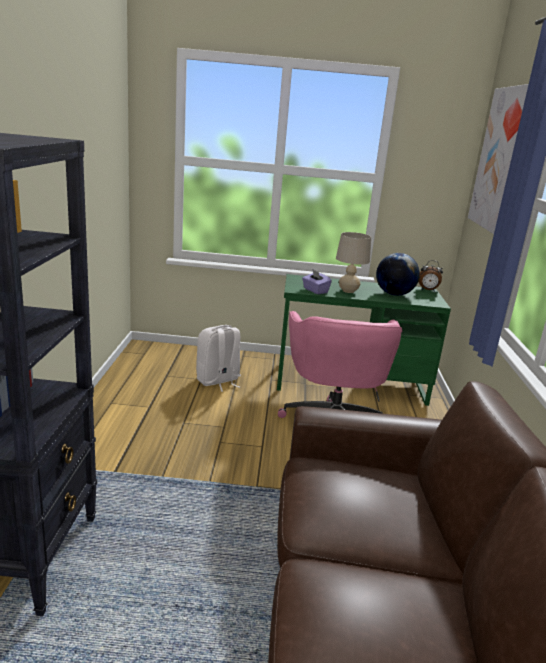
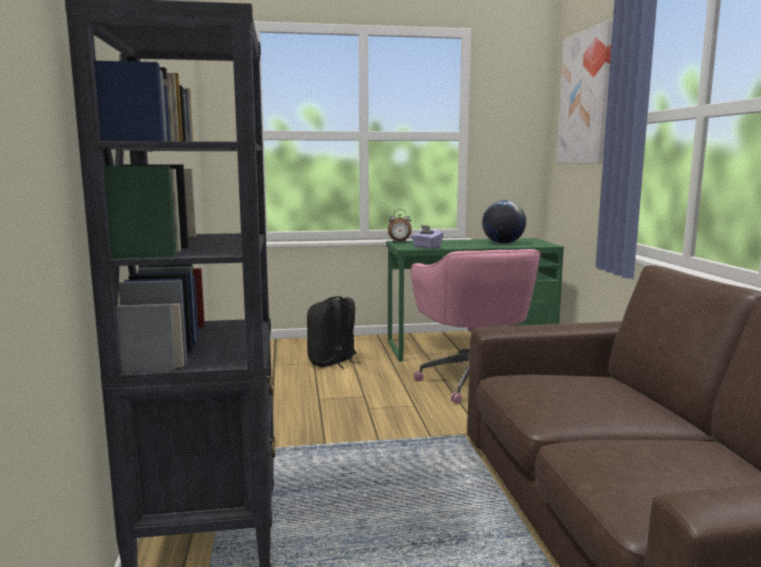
camera: 10 degrees left, 10 degrees down
(218, 381) = (333, 362): white backpack -> black backpack
(348, 291) = (458, 245): beige table lamp -> none
(427, 290) = (530, 239): alarm clock -> alarm clock (399, 242)

